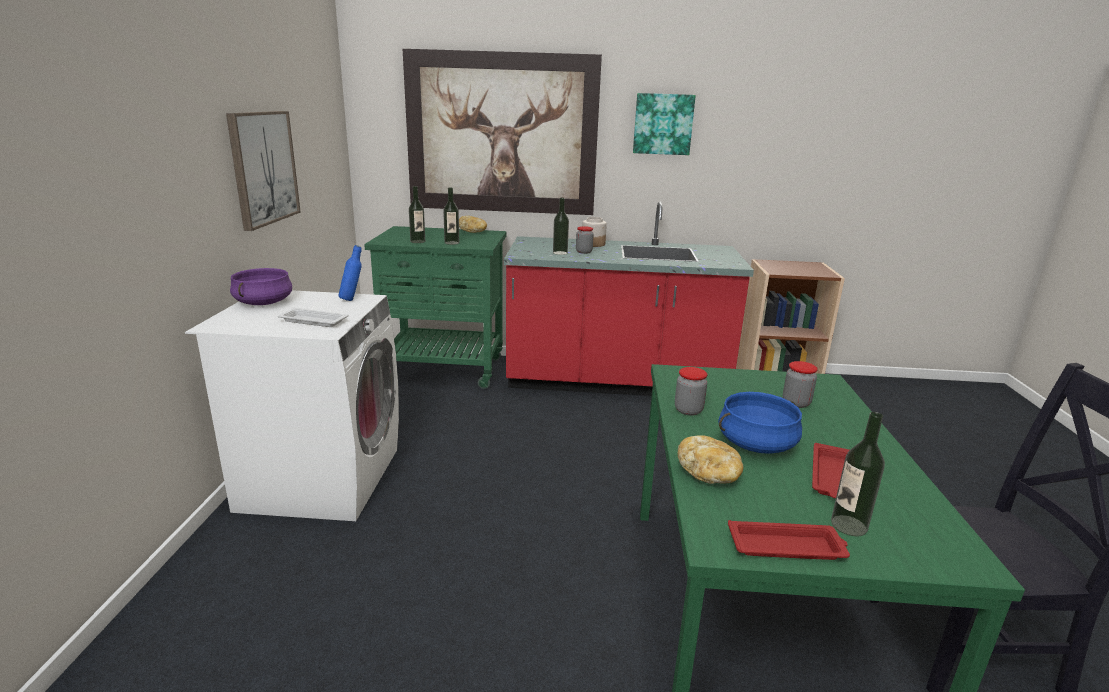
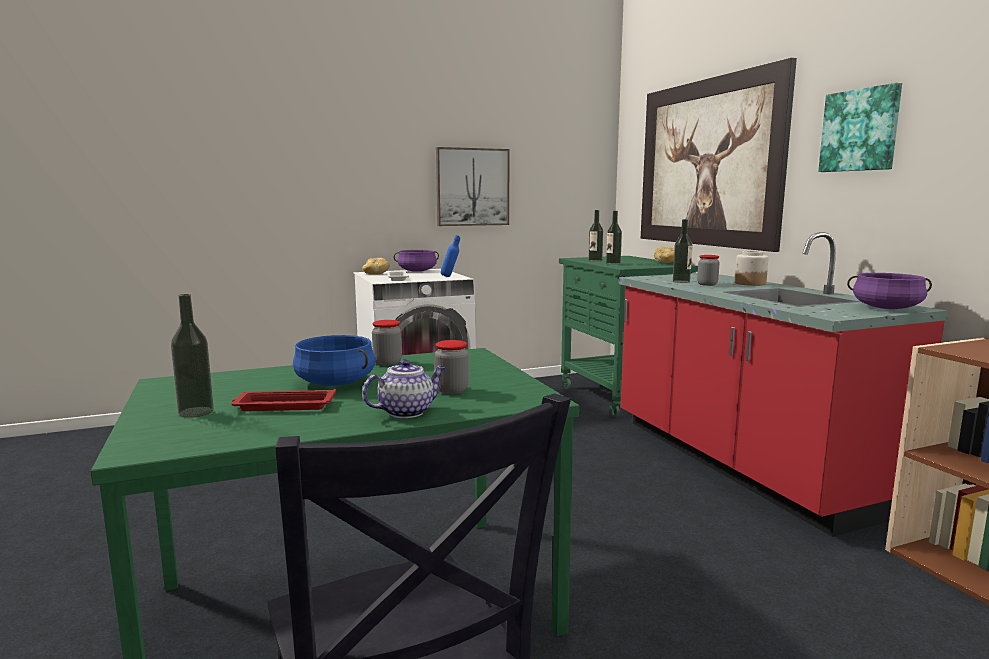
camera: 65 degrees right, 10 degrees down
(709, 474) = (268, 374): bread -> bread (376, 274)
(719, 251) = (886, 308): none -> purple cooking pot
(787, 547) = (160, 397): red tray -> none
(854, 429) = (407, 411): none -> teapot

